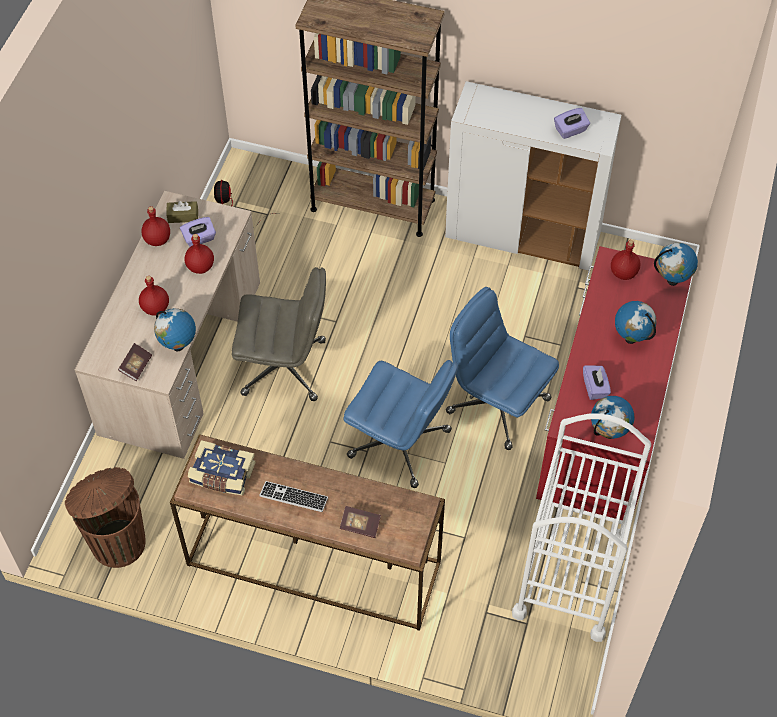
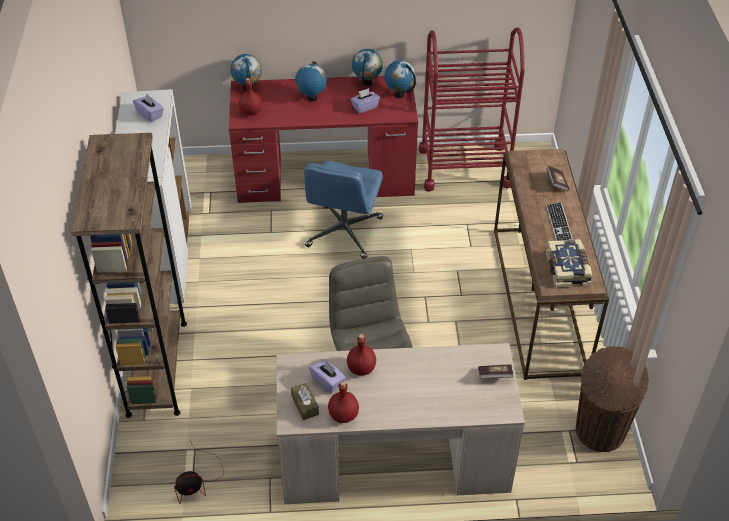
camera: 110 degrees left, 10 degrees down
(155, 308) = (425, 386): red bottle -> none
(178, 346) = (457, 353): globe -> globe (367, 83)
(401, 443) = (407, 278): blue office chair -> none
(570, 576) = (464, 167): white cart -> red cart

